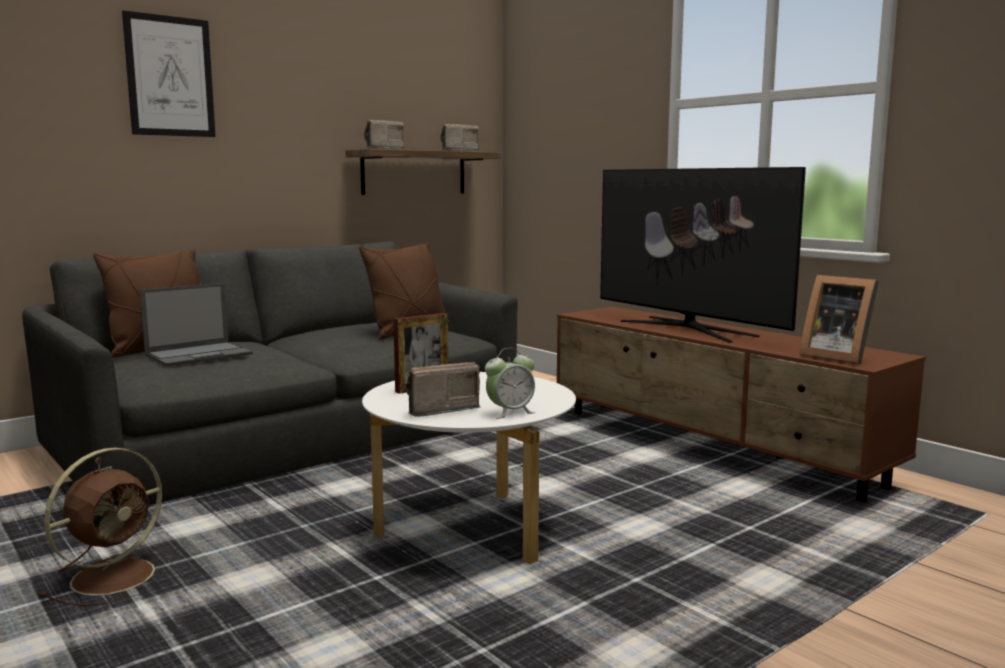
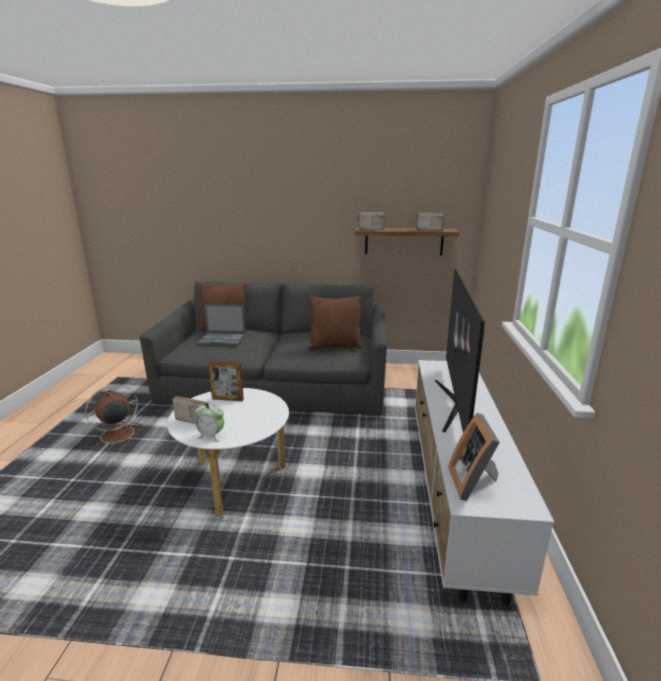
camera: 45 degrees right, 10 degrees up
(116, 576) = (116, 435): brown fan -> brown fan turned 150 degrees clockwise
(170, 76) = (257, 190): picture -> none
(711, 447) = (455, 492): brown tv stand -> white tv stand

